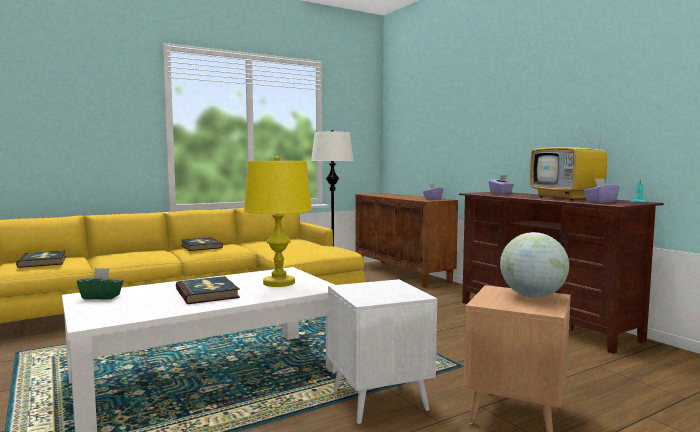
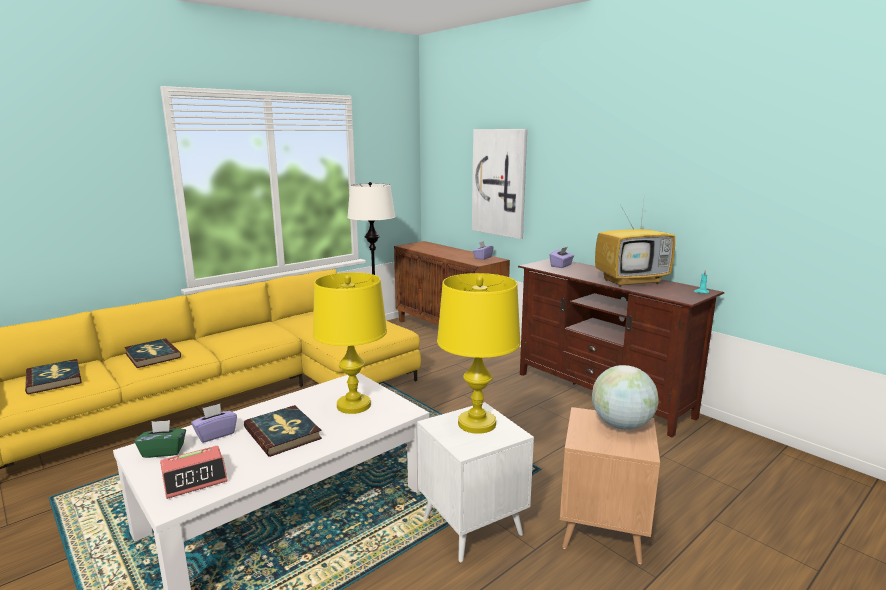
camera: 10 degrees left, 10 degrees up
(117, 311) = (195, 479): none -> alarm clock
(201, 246) = (236, 334): book -> book (152, 355)
(384, 289) = (477, 423): none -> yellow table lamp
(449, 129) = (499, 182): none -> picture
(567, 198) = (632, 281): television -> television turned 75 degrees counterclockwise
(600, 202) = (667, 293): purple tissue box -> purple tissue box (215, 434)

